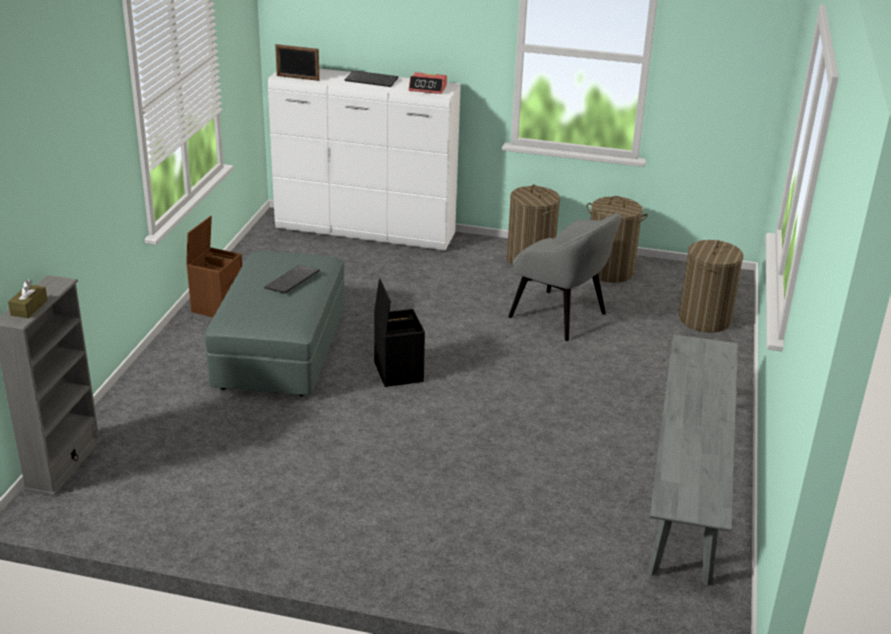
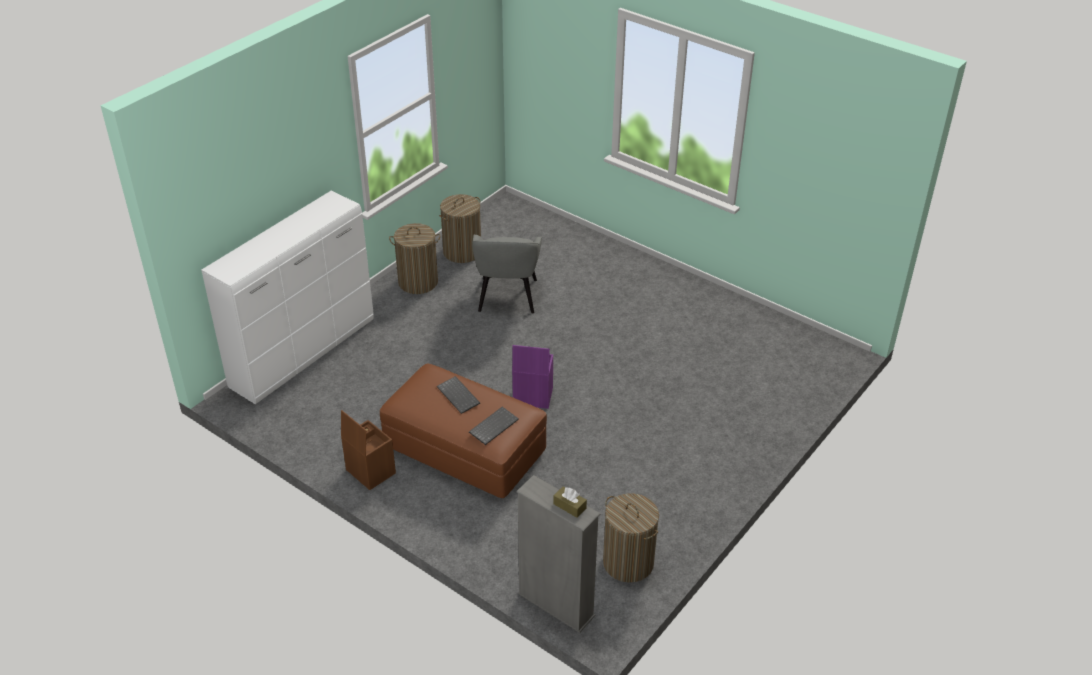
camera: 65 degrees left, 10 degrees up
(281, 350) = (465, 450): grey ottoman -> brown ottoman
(297, 78) = (245, 269): picture frame -> none
(372, 80) = (286, 231): keyboard -> keyboard (493, 426)
(397, 371) = (532, 396): black storage box -> purple storage box
(428, 88) = (330, 209): alarm clock -> none
(559, 316) = (507, 296): grey armchair -> grey armchair turned 120 degrees clockwise
(687, 484) = (720, 314): grey bench -> none
(704, 319) = (552, 237): laundry basket -> laundry basket (628, 562)

